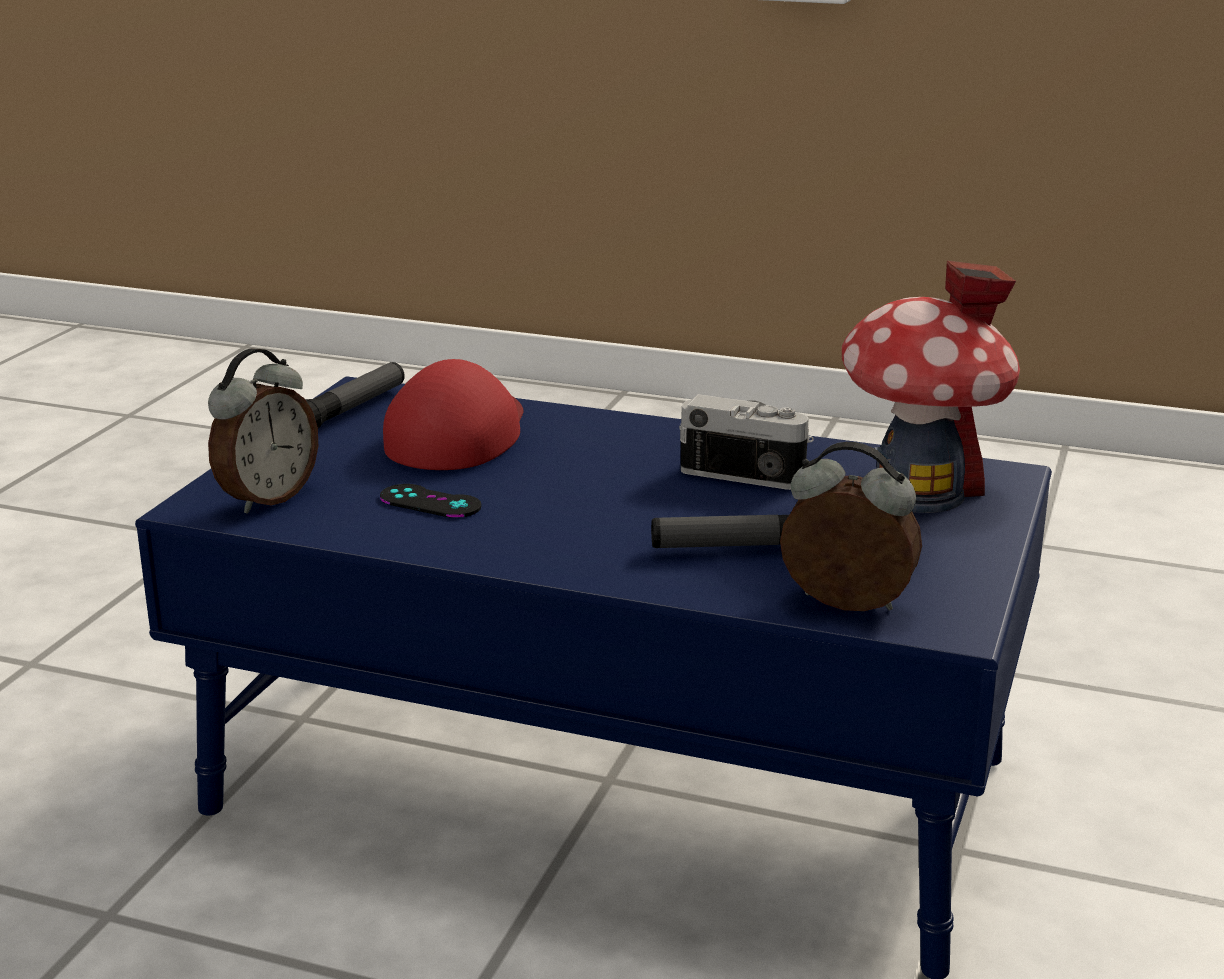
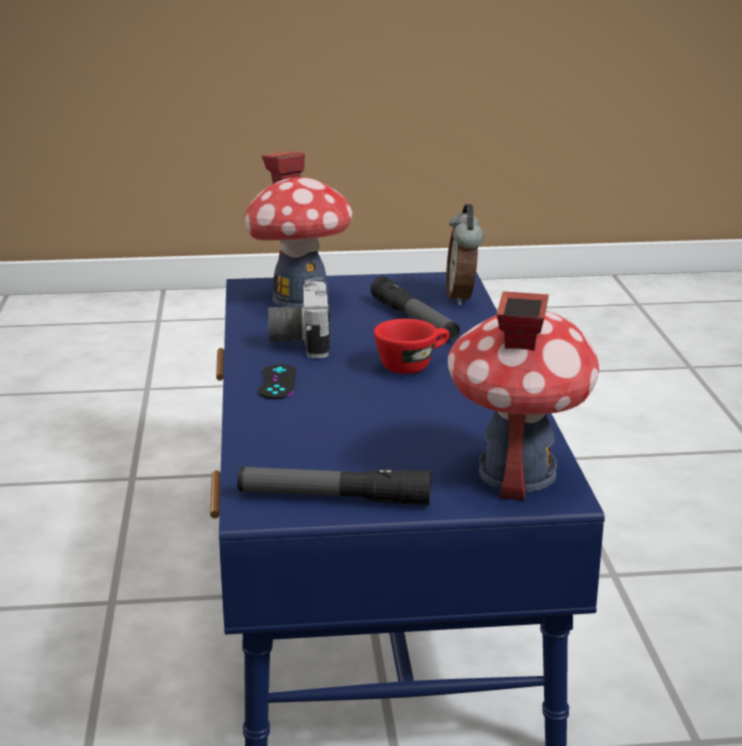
camera: 115 degrees left, 0 degrees up
(266, 498) = (516, 473): alarm clock -> toy house
(430, 502) = (456, 416): black game controller -> black game controller (277, 382)
(459, 434) = (325, 438): red cap -> none
(604, 512) = (412, 365): none -> red cup

